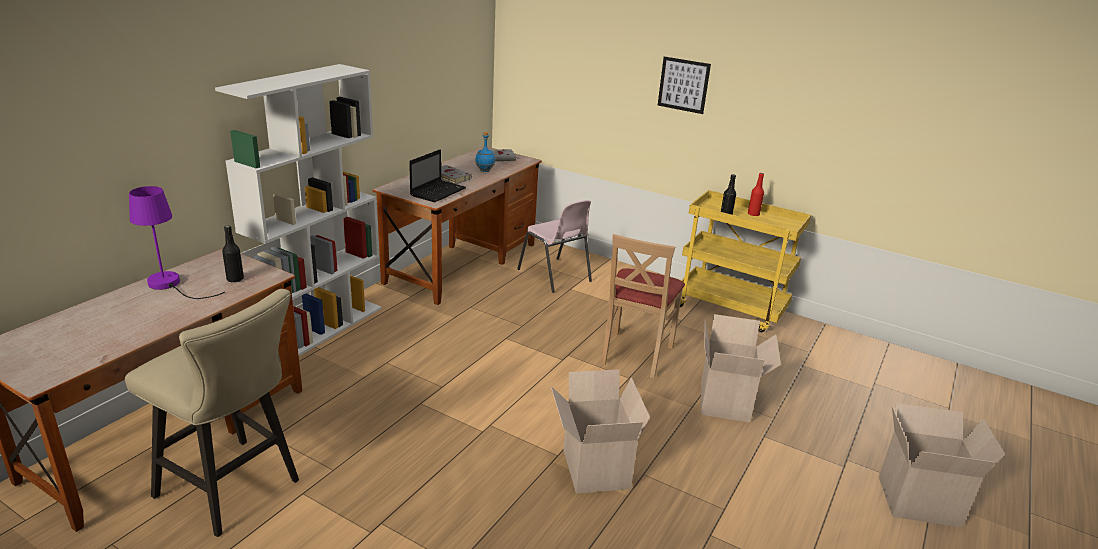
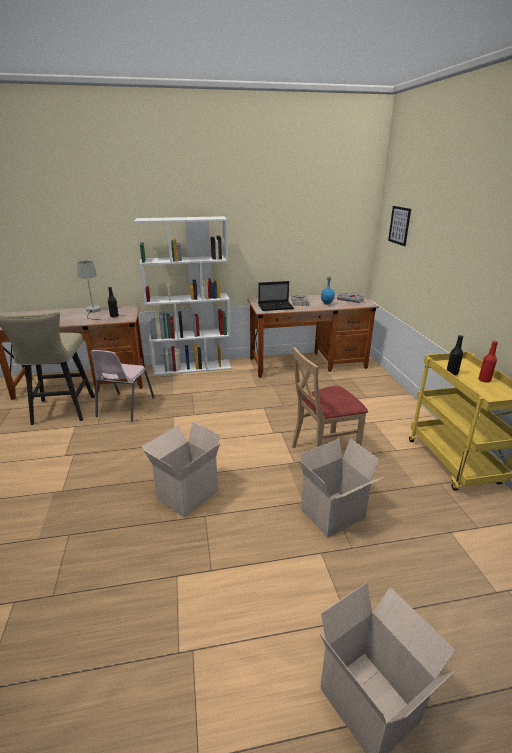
camera: 50 degrees right, 0 degrees up
(170, 285) = (93, 311): purple table lamp -> grey table lamp
(555, 276) = (351, 389): pink chair -> pink chair (124, 407)
(683, 85) = (467, 253): picture -> picture (399, 225)

